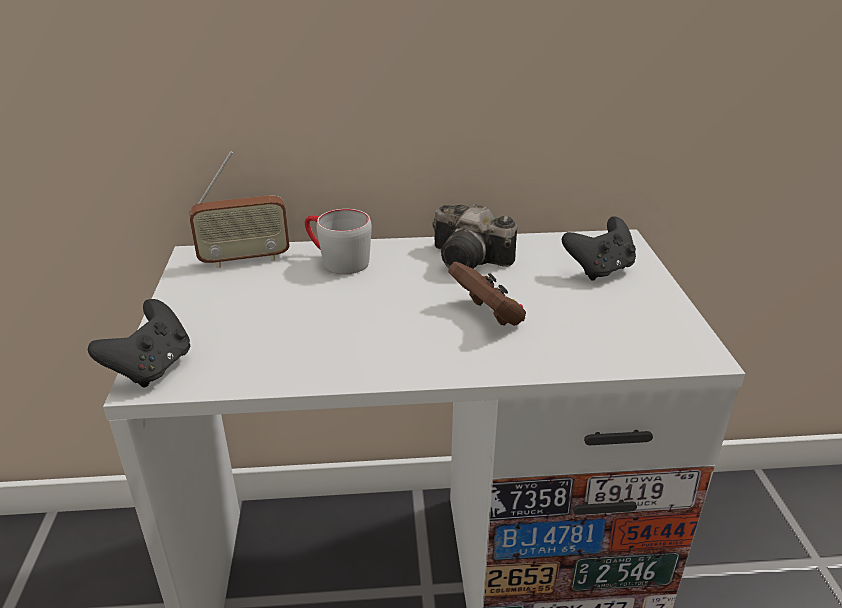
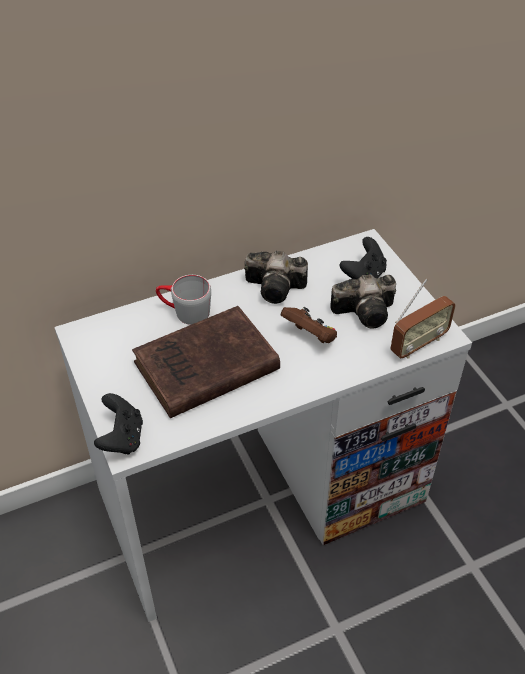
camera: 20 degrees left, 15 degrees up
(245, 259) = (117, 327): radio -> radio (418, 344)
(317, 318) = (203, 368): none -> brown book
(586, 306) = (367, 312): none -> camera

